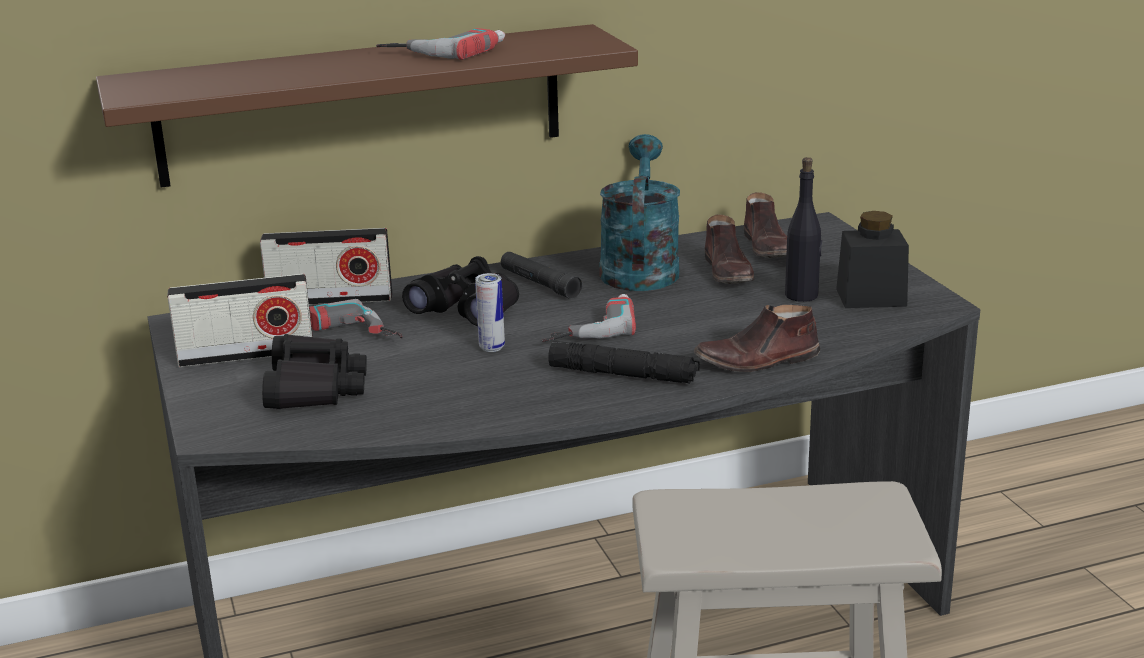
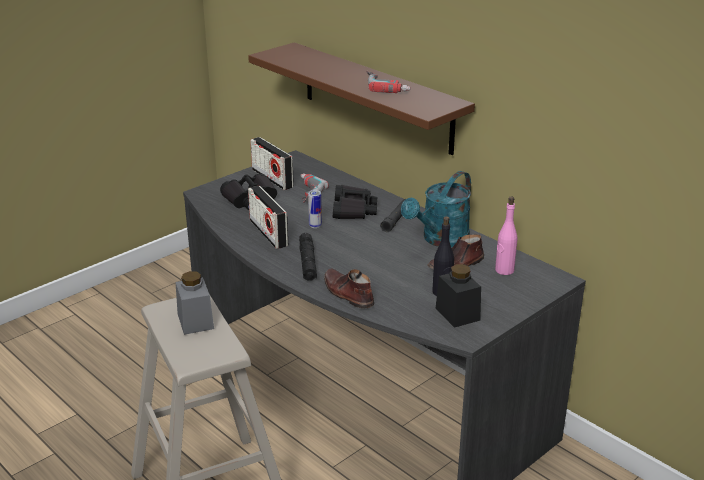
camera: 65 degrees right, 5 degrees up
(330, 300) = (339, 179): radio -> radio (268, 233)
(588, 326) = (355, 242): power drill -> none
(639, 267) = (440, 240): turquoise watering can -> turquoise watering can turned 150 degrees clockwise
(748, 516) = (195, 321): none -> grey jar
(767, 247) = (504, 270): brown shoe -> pink bottle

